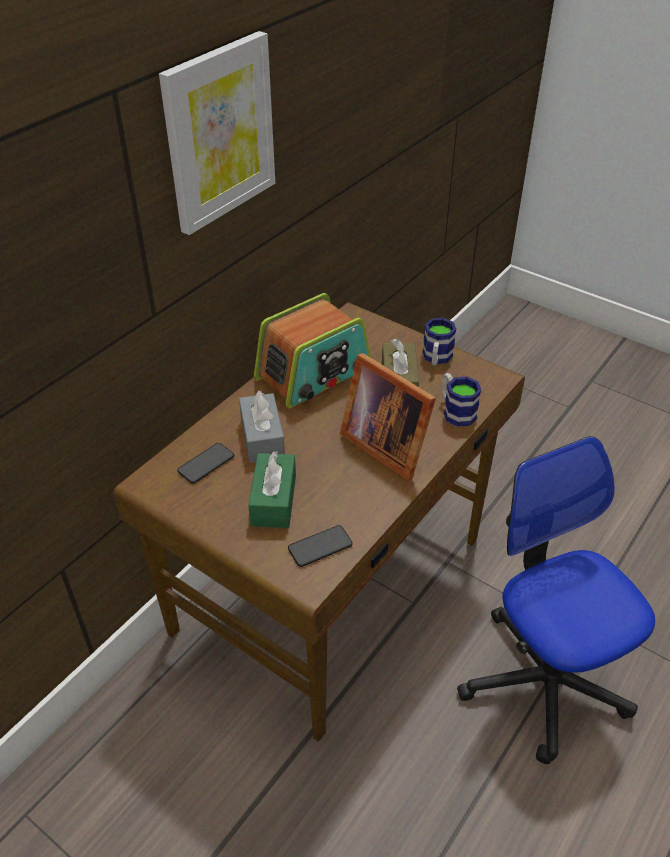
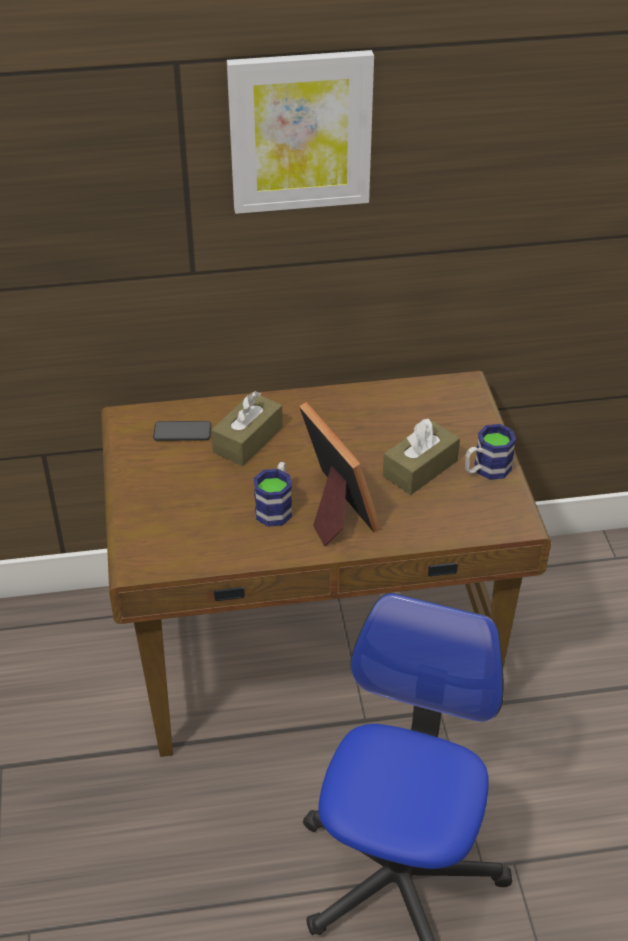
camera: 45 degrees right, 0 degrees up
(262, 438) = (248, 440): grey tissue box -> brown tissue box
(273, 500) = (192, 491): green tissue box -> none
(314, 373) = (359, 415): radio -> none
(320, 547) = (177, 548): phone -> none
(385, 444) = (334, 510): picture frame -> picture frame turned 150 degrees clockwise
(455, 411) = (434, 524): mug -> mug (276, 507)

